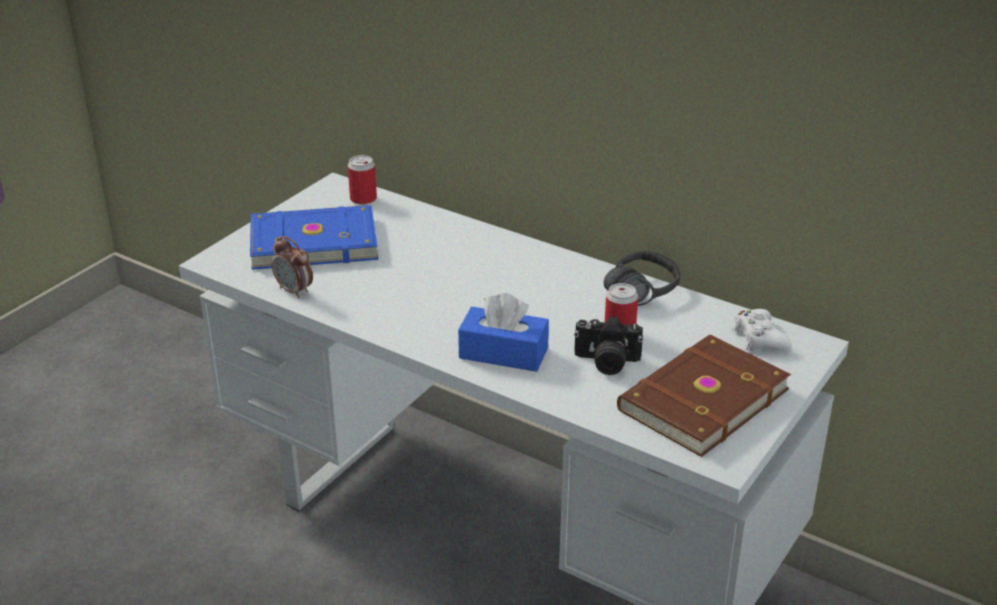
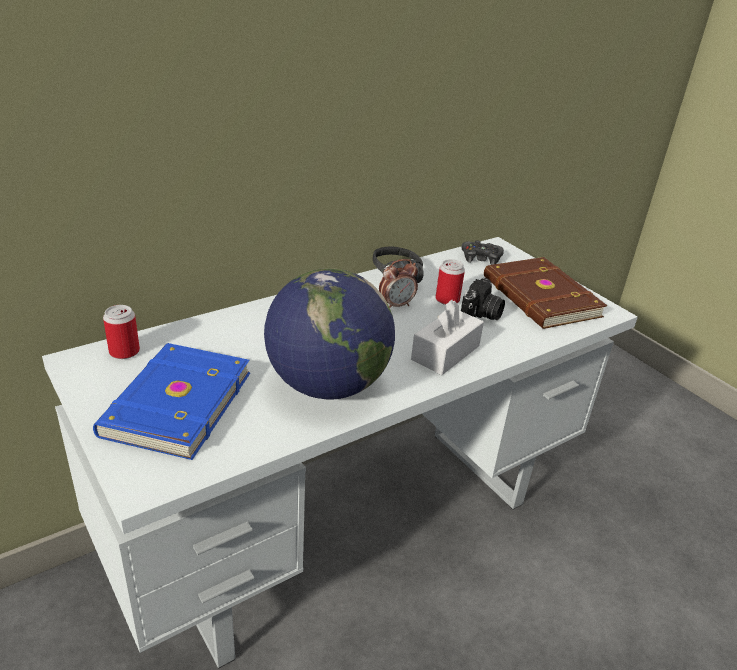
camera: 70 degrees left, 0 degrees up
(294, 291) = (262, 439): alarm clock -> alarm clock (396, 305)
(390, 301) = (327, 385): none -> globe
(503, 353) = (445, 353): blue tissue box -> white tissue box
(759, 338) = (481, 258): white game controller -> black game controller

